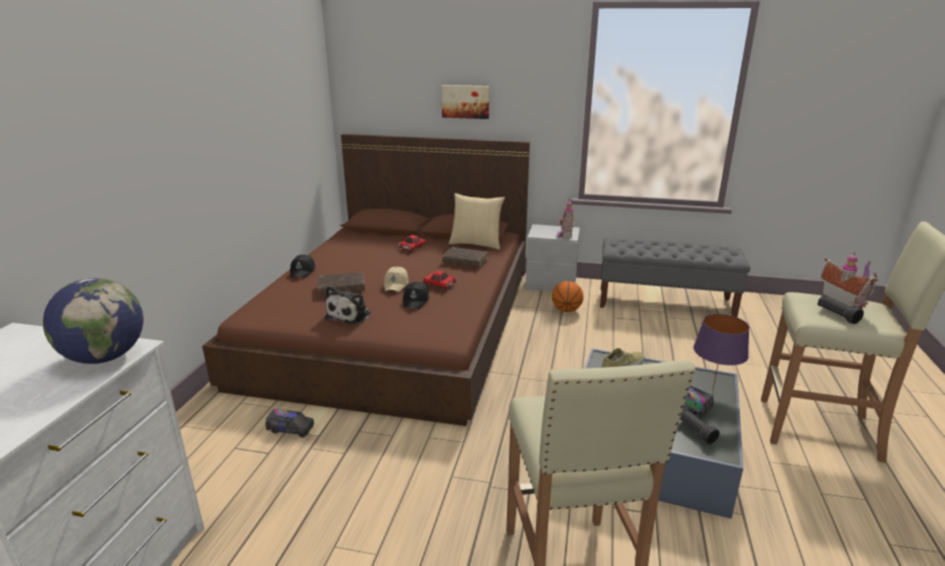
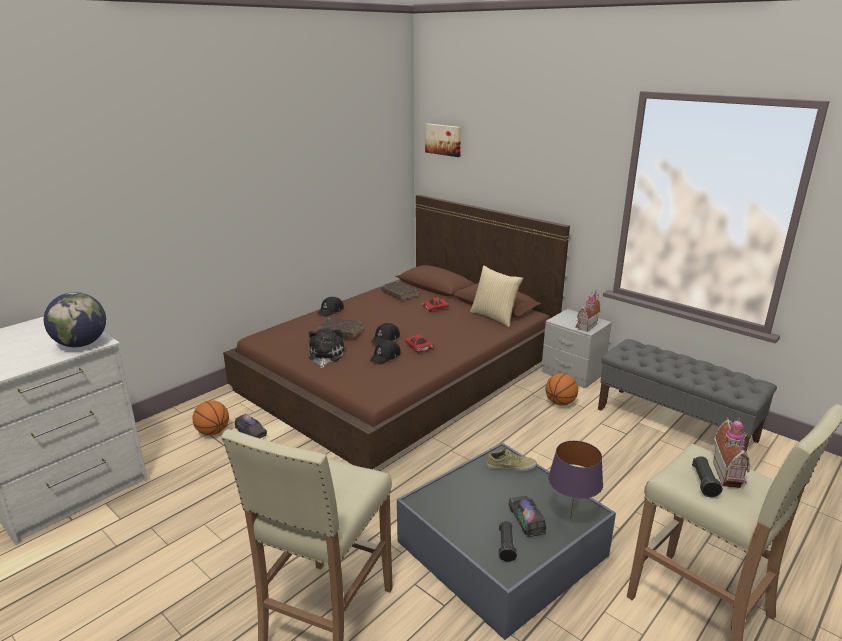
camera: 30 degrees right, 0 degrees up
(239, 444) = (213, 432): none -> basketball
(350, 315) = (325, 356): plush toy -> plush toy turned 135 degrees clockwise
(396, 284) = (385, 339): beige cap -> black cap
(465, 101) = (517, 178): picture -> picture (444, 139)
(465, 262) = (464, 332): brown book -> brown book (399, 294)

